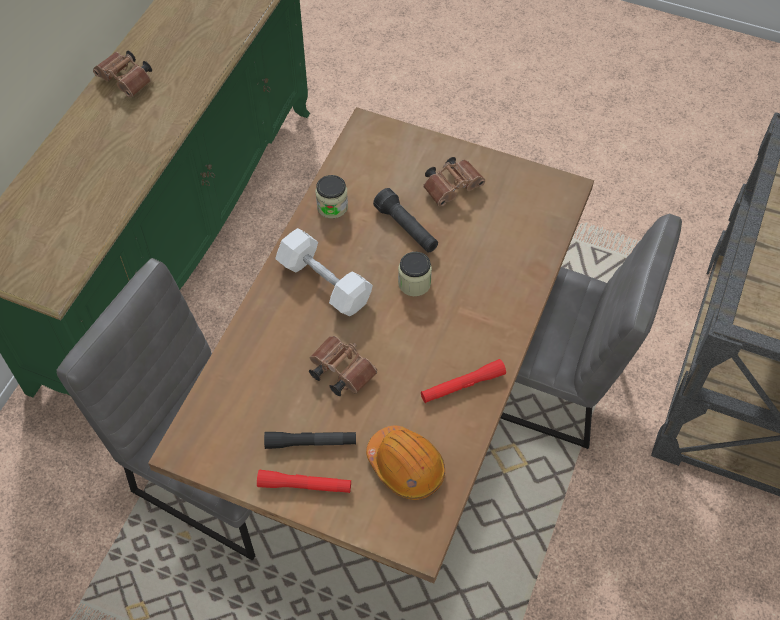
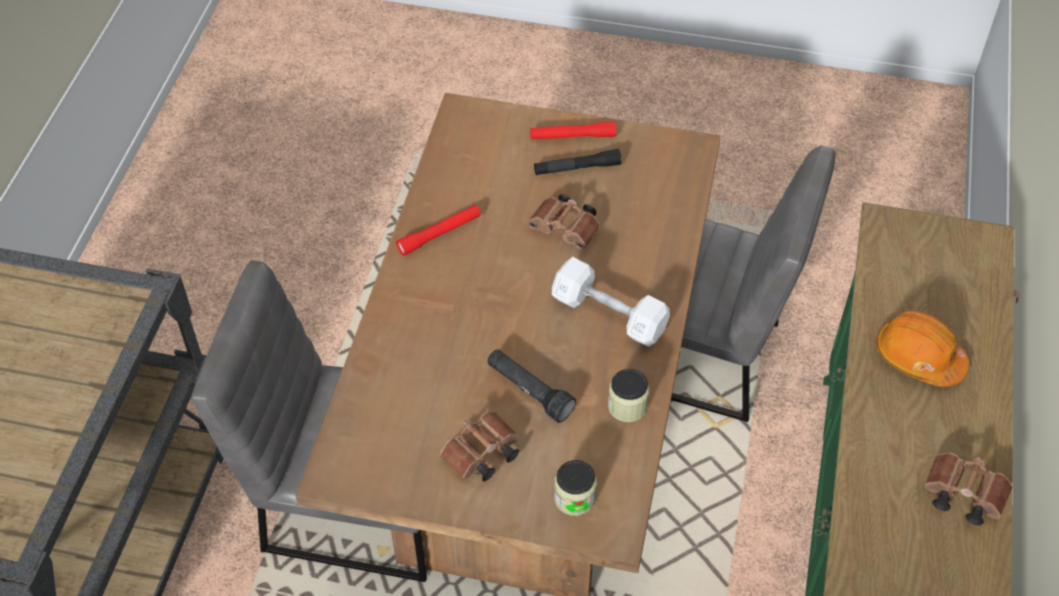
camera: 170 degrees right, 5 degrees down
(406, 466) = (483, 162): orange hard hat -> orange hard hat (918, 357)
(414, 283) = (507, 328): jar -> jar (574, 498)

